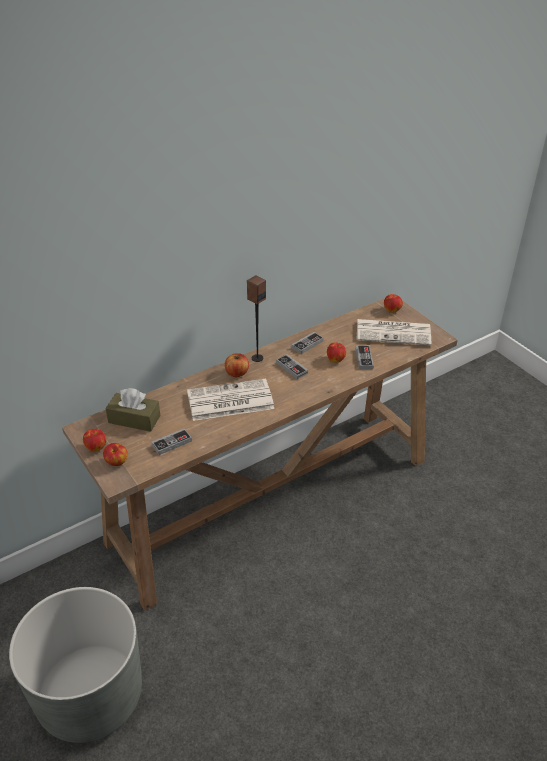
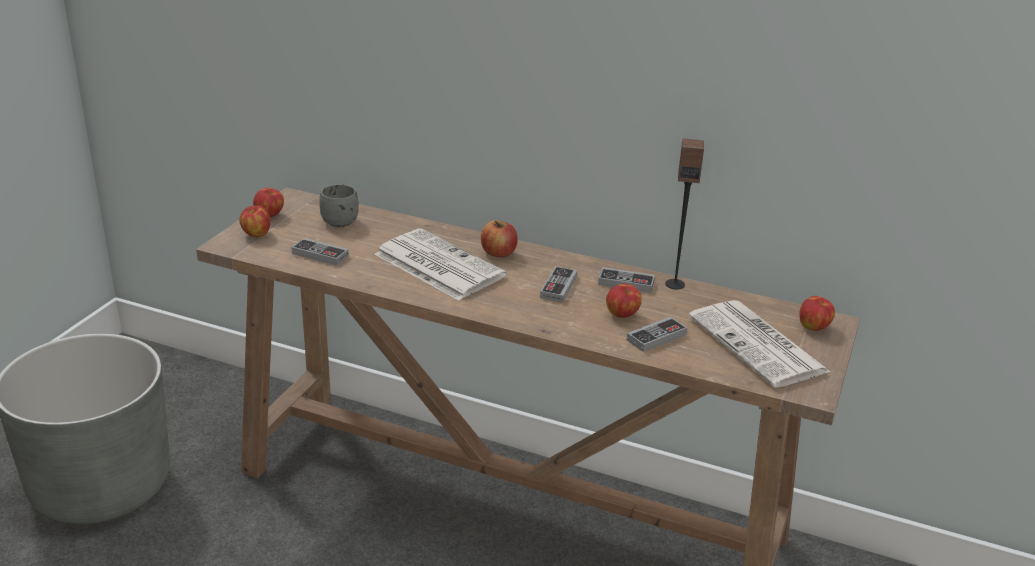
camera: 55 degrees right, 10 degrees down
(134, 419) = (338, 220): brown tissue box -> grey mug
(257, 358) = (547, 256): speaker -> speaker (675, 284)

